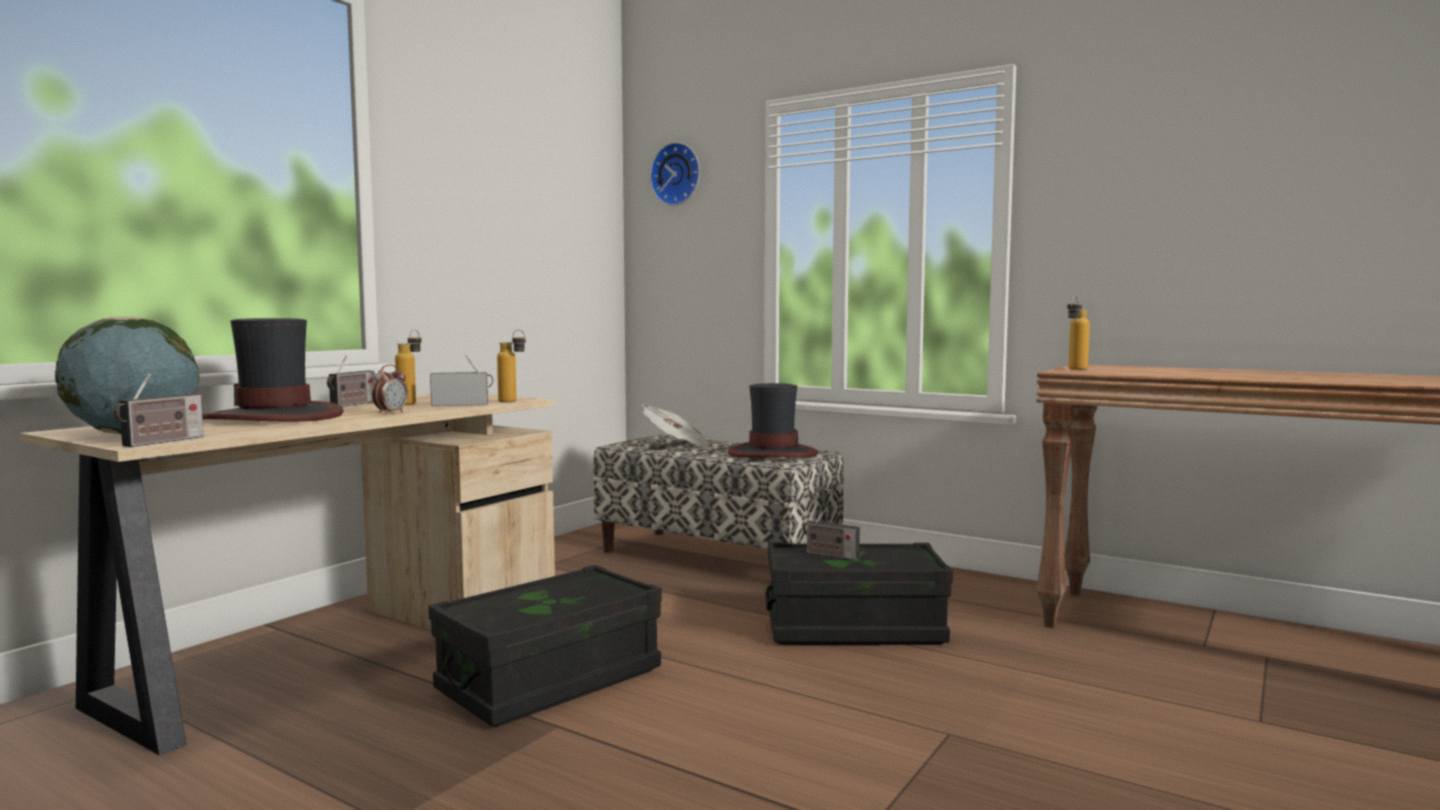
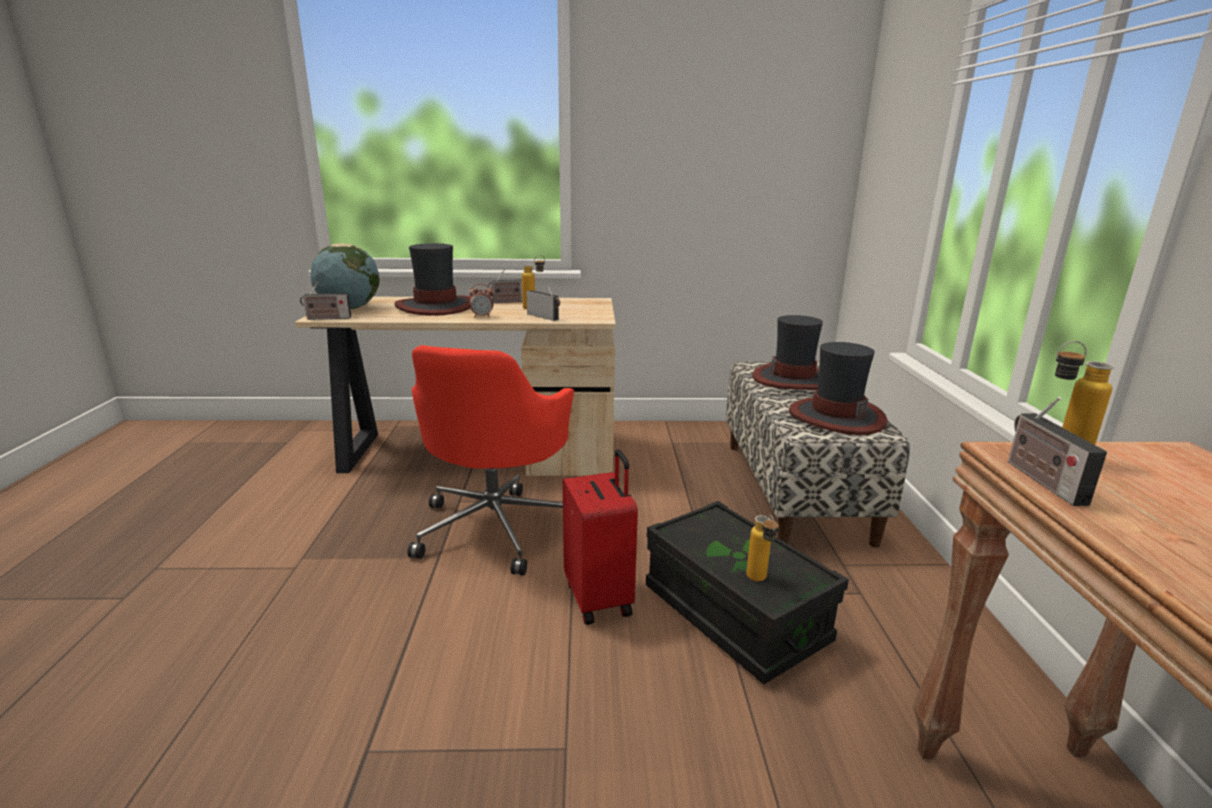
camera: 55 degrees right, 15 degrees up
(513, 402) = (579, 320): bottle -> bottle (759, 581)
(550, 680) = (497, 526): black storage box -> red office chair
(677, 174) = (899, 91): wall clock -> none
(677, 445) = (793, 379): newspaper -> hat
(762, 667) = (600, 598): none -> red suitcase
(829, 555) = (733, 538): radio -> radio (1041, 480)

